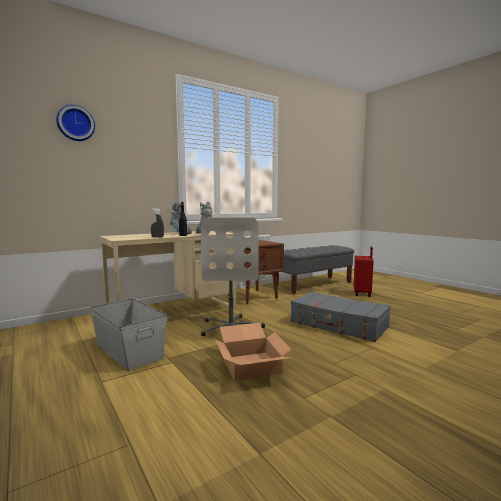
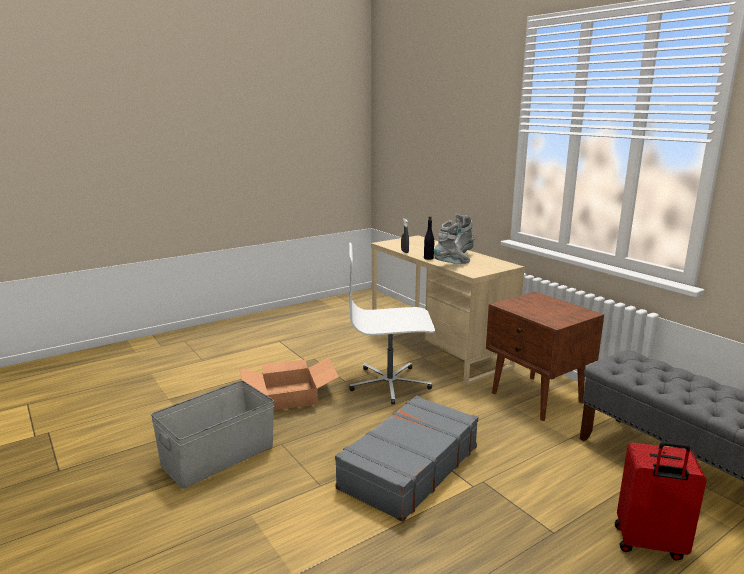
camera: 90 degrees right, 10 degrees up
(75, 123) = (430, 111): wall clock -> none
(129, 351) = (331, 342): grey storage box -> grey storage box (219, 456)

